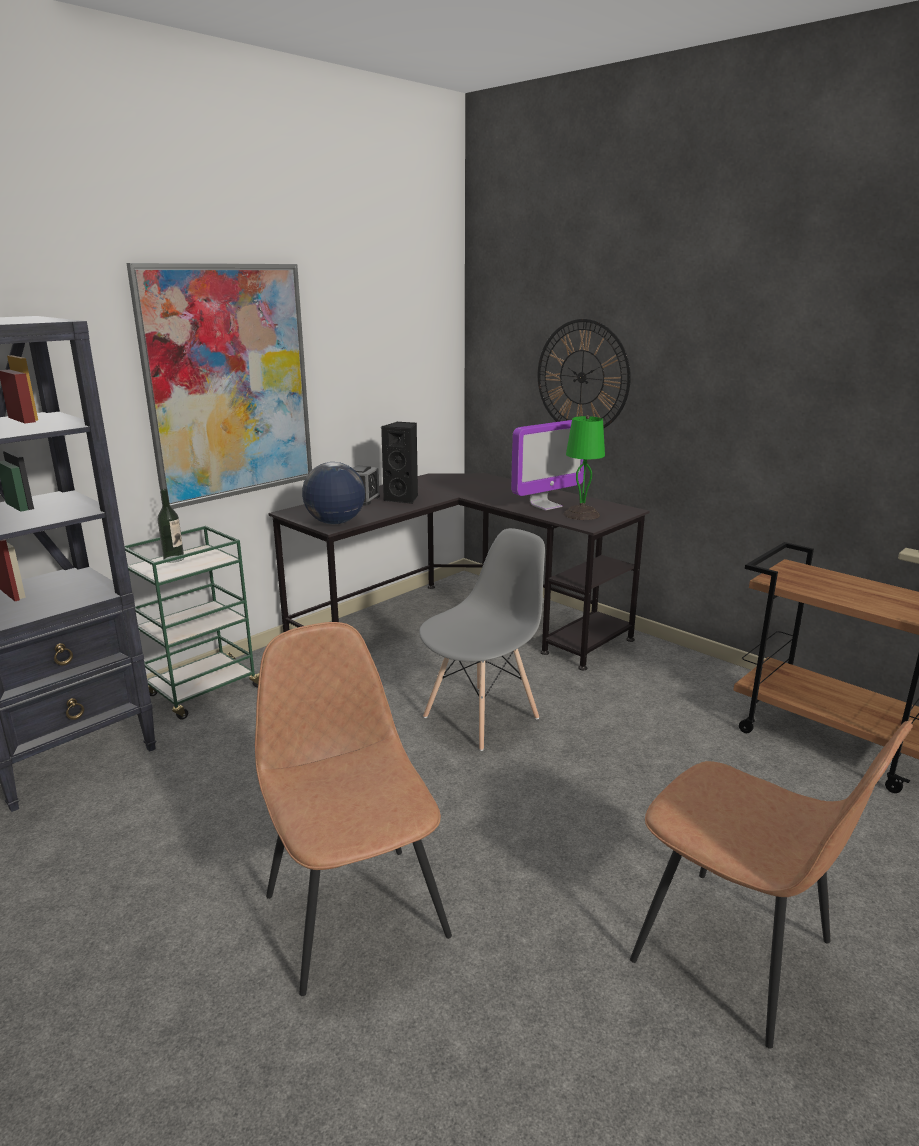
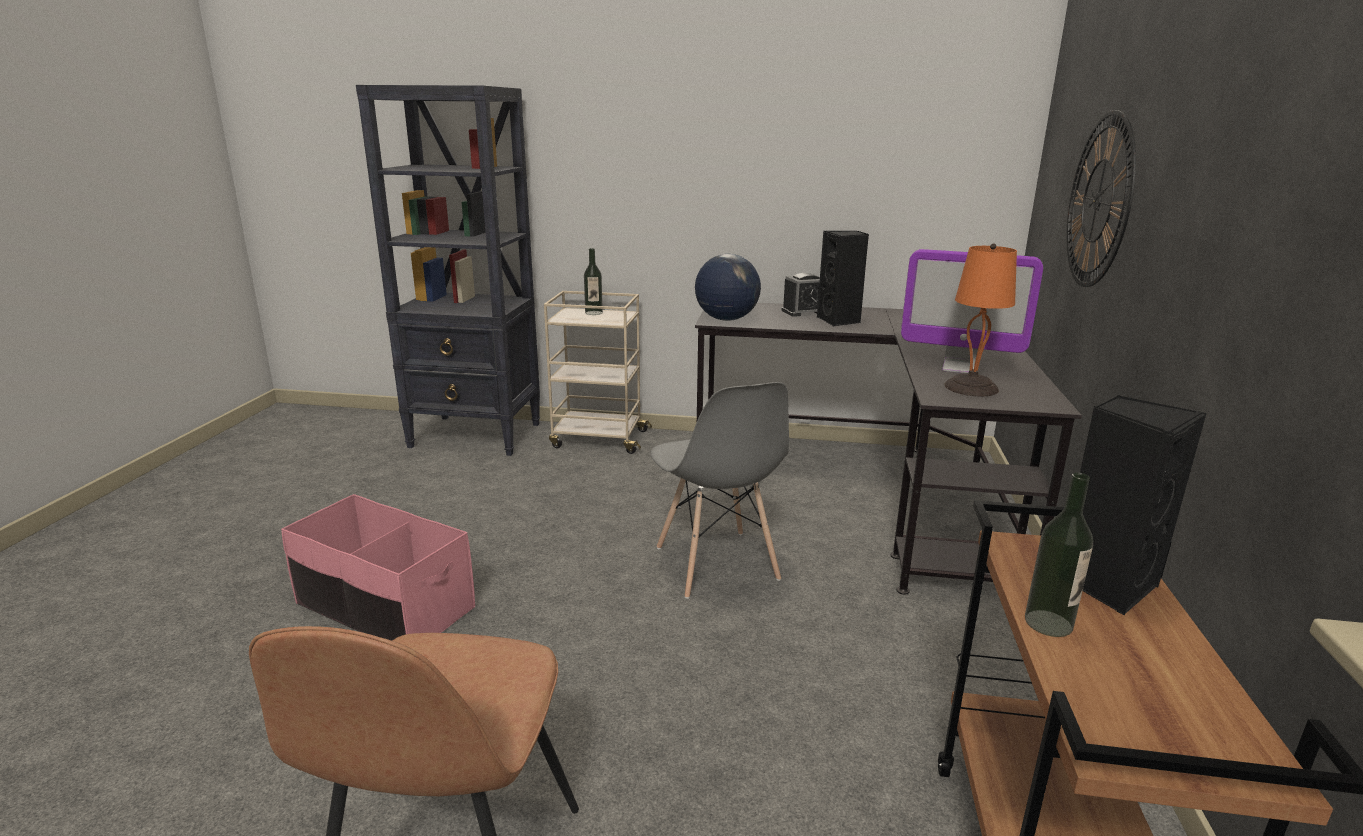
camera: 55 degrees right, 0 degrees up
(203, 692) = (598, 439): green cart -> beige cart
(229, 383) = (687, 164): picture -> none
(354, 911) = (385, 606): brown chair -> pink storage box
(482, 717) = (716, 564): grey chair -> grey chair turned 60 degrees clockwise
(582, 514) = (972, 388): green table lamp -> orange table lamp
(819, 578) = (1105, 584): none -> black speaker
(848, 600) = (1048, 623): none -> bottle

